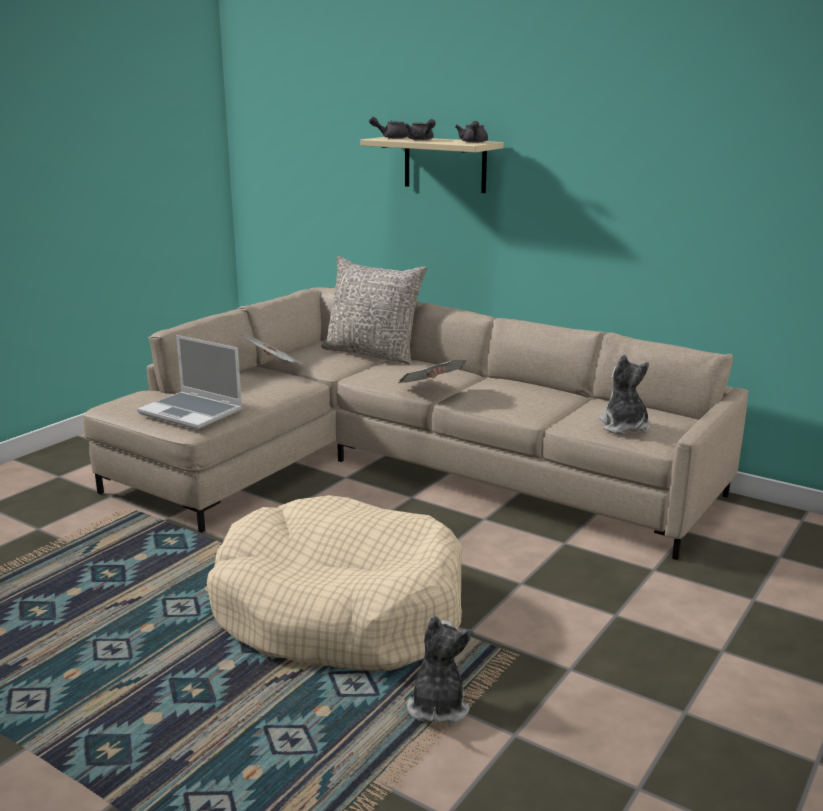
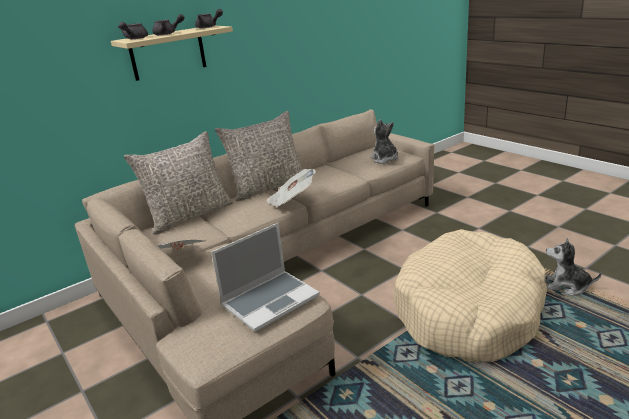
camera: 70 degrees left, 5 degrees up
(472, 374) = (268, 187): none -> grey pillow
(624, 427) = (385, 159): plush toy -> plush toy turned 60 degrees clockwise

